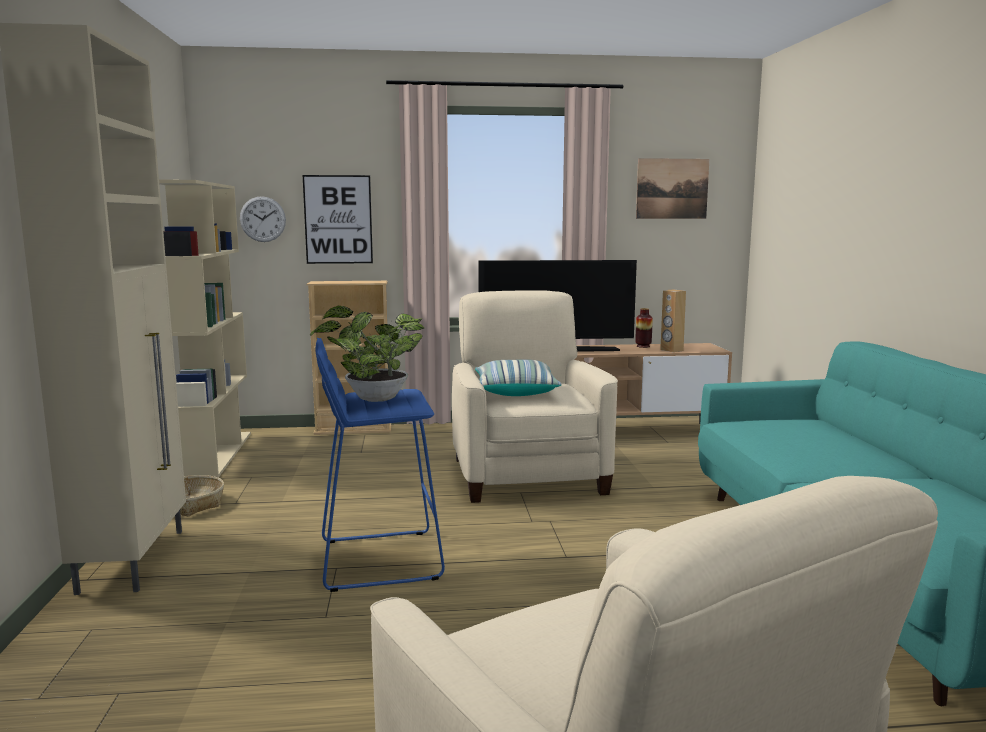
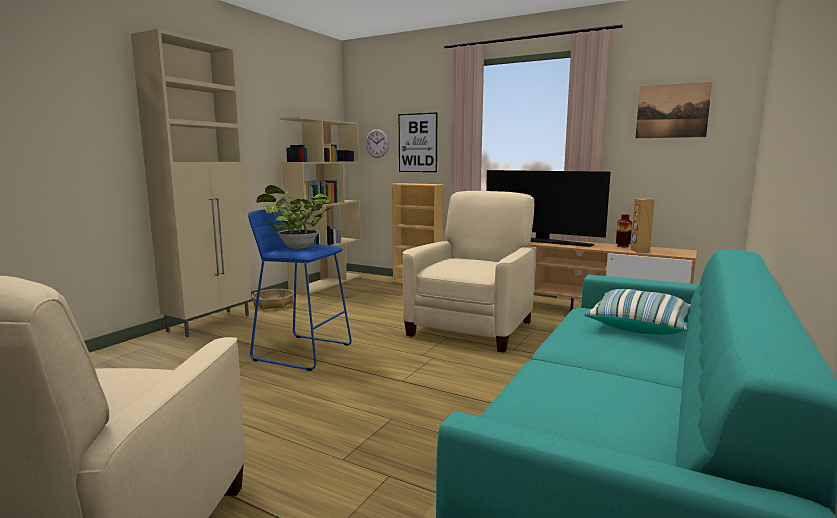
camera: 35 degrees right, 0 degrees up
(515, 391) = (455, 263): pillow -> pillow (638, 326)

